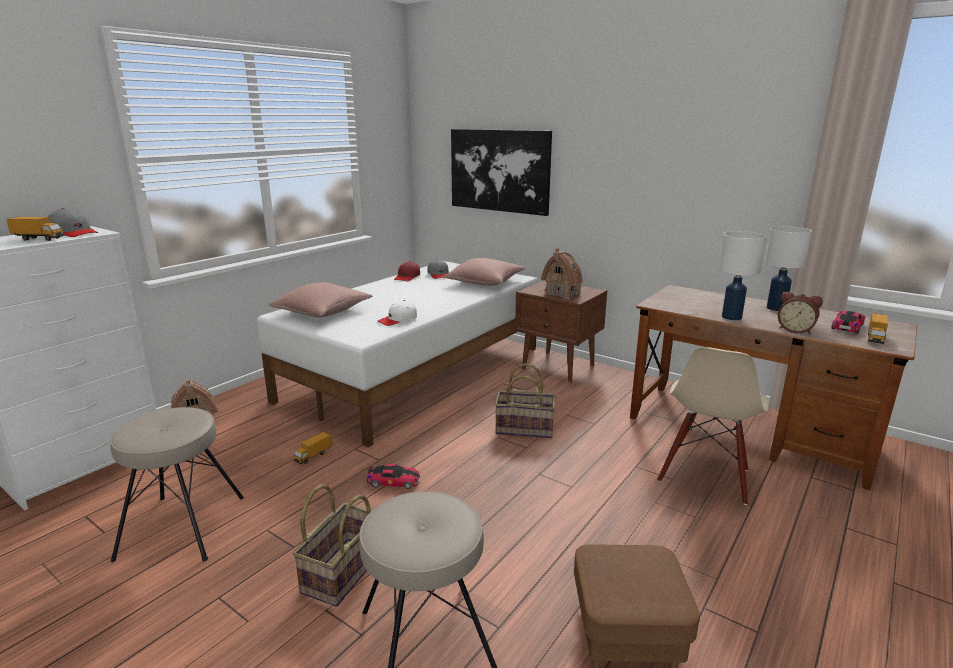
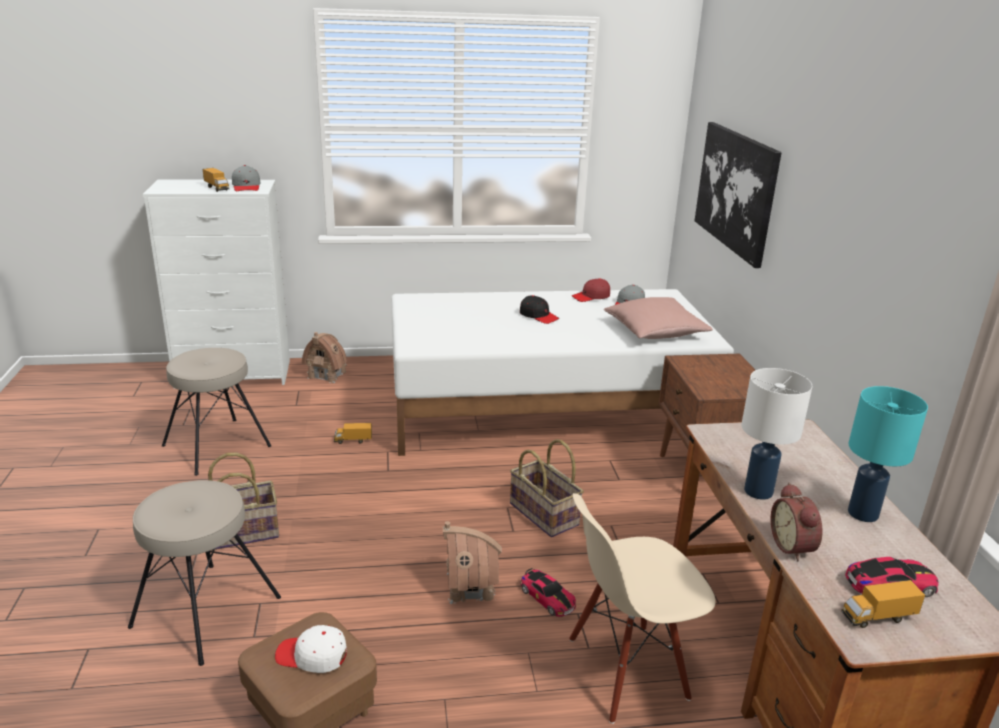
camera: 45 degrees right, 5 degrees up
(322, 312) = (442, 308): pink pillow -> none
(393, 481) = (368, 493): toy car -> toy car (547, 597)
(398, 320) = (480, 341): white cap -> white cap (312, 656)
(401, 295) = (538, 316): none -> black cap
(562, 293) = (710, 379): toy house -> toy house (470, 586)
(776, 308) = (863, 513): white table lamp -> turquoise table lamp

